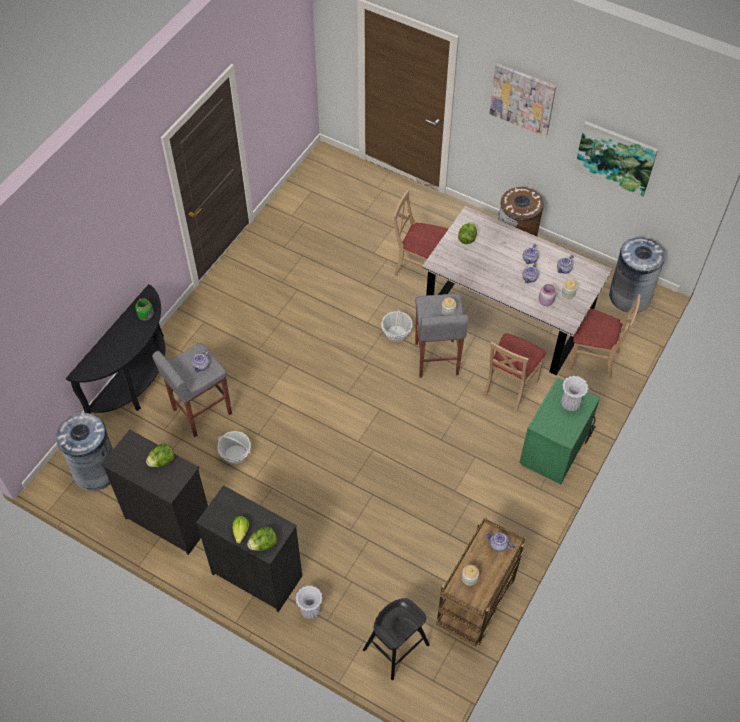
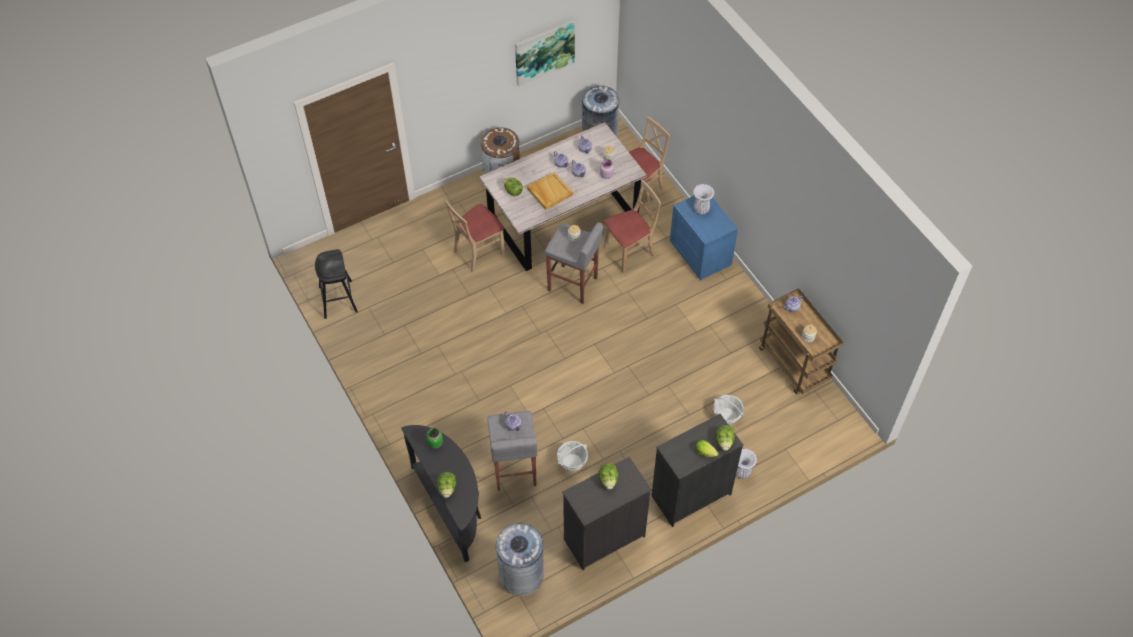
camera: 60 degrees left, 0 degrees up
(104, 347) = (447, 488): none -> lettuce
(396, 333) = (531, 298): basket -> basket (726, 416)
(396, 647) = (801, 431): black stool -> black stool (338, 299)
(488, 266) = (549, 192): none -> beige tray
(509, 387) = (629, 252): beige chair -> beige chair turned 90 degrees counterclockwise
(522, 99) = (460, 68): picture -> none
(554, 451) = (701, 254): green nightstand -> blue nightstand

